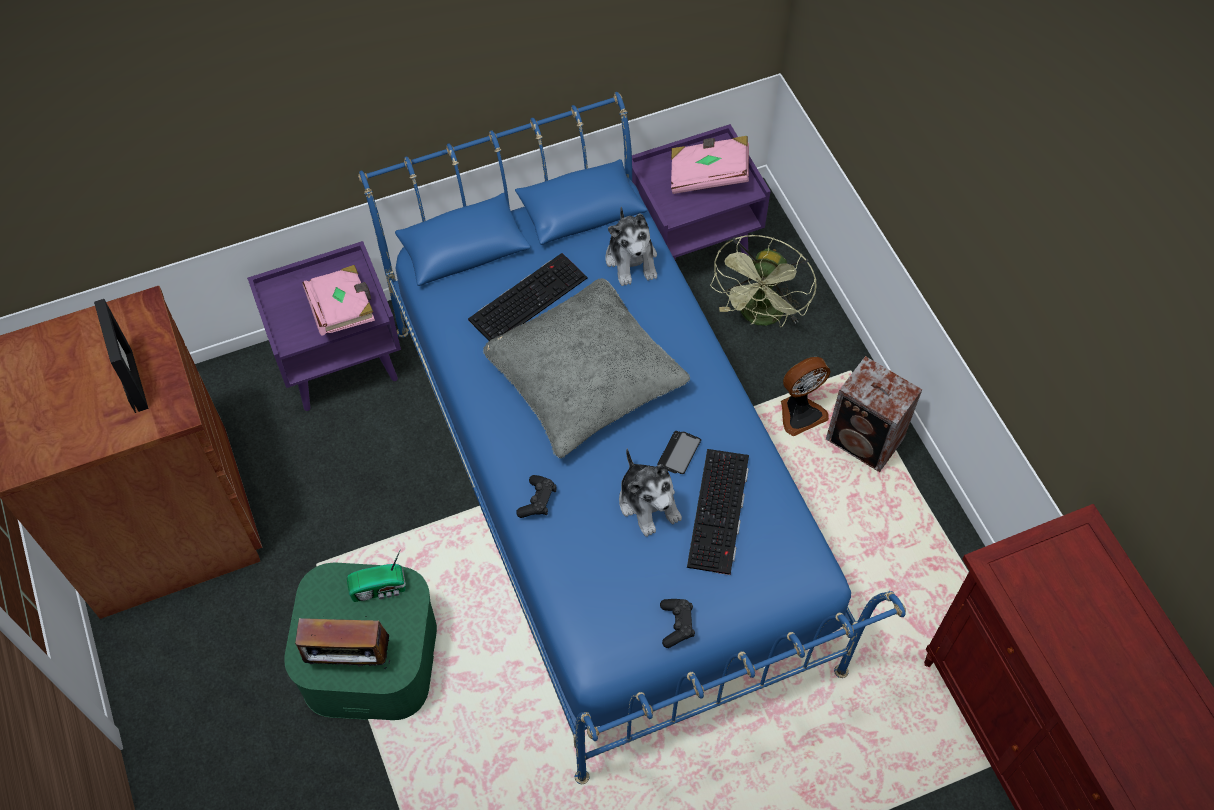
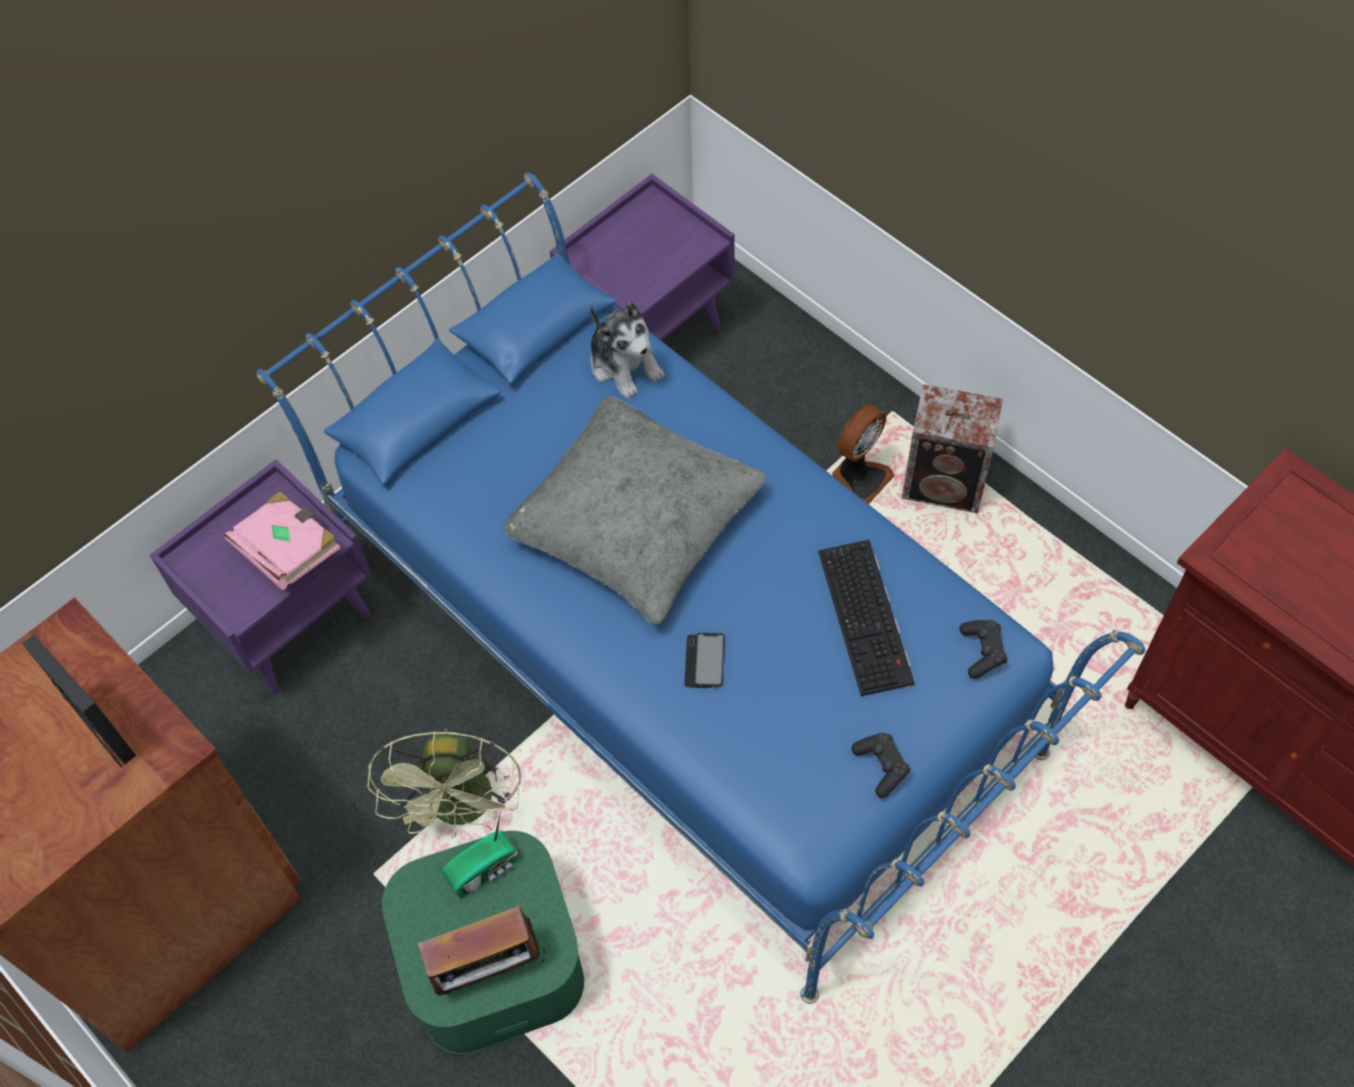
camera: 20 degrees left, 0 degrees up
(528, 297) = (523, 451): keyboard -> none
(537, 501) = (650, 687): black game controller -> black game controller (982, 652)
(648, 502) = (781, 638): plush toy -> none
(679, 453) = (788, 568): phone -> phone (704, 661)
(708, 175) = (654, 240): pink book -> none
(760, 317) = (764, 387): green fan -> green fan (463, 810)

